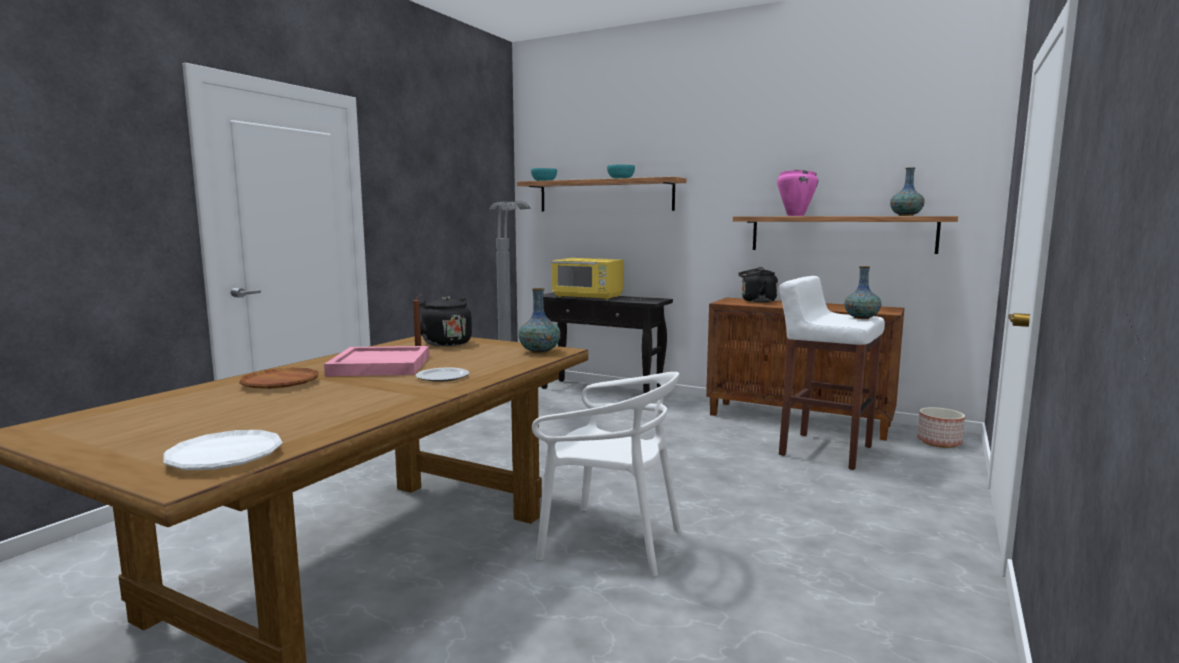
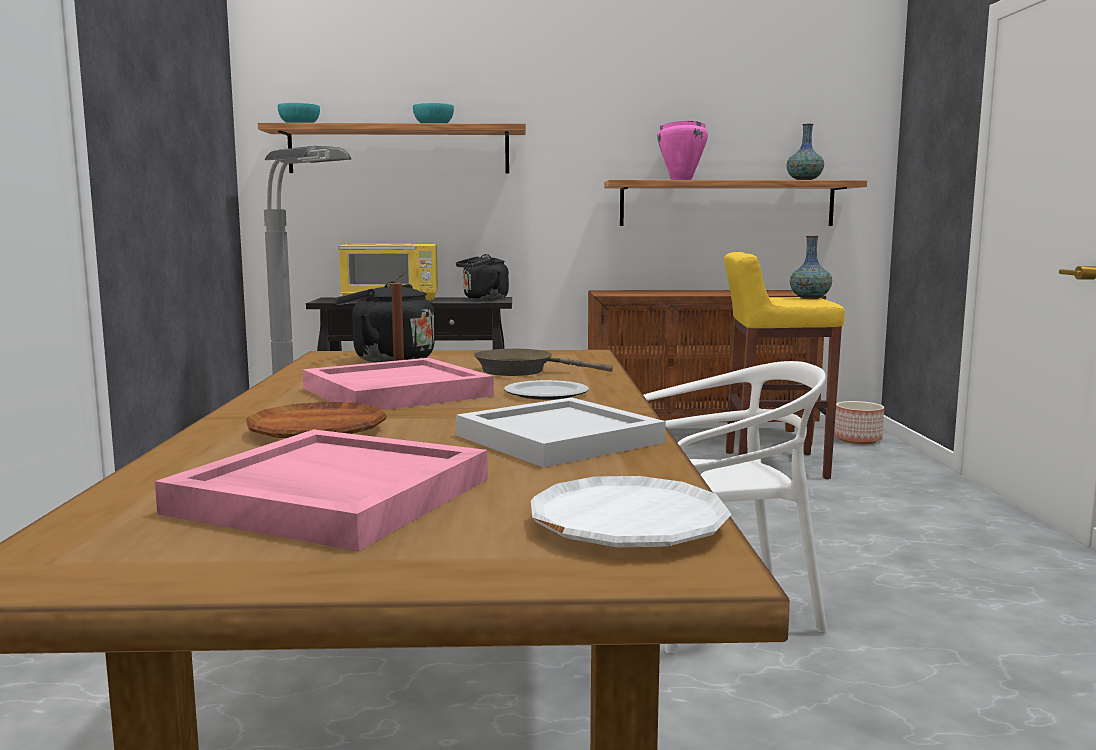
camera: 30 degrees left, 0 degrees up
(182, 418) = (329, 496): none -> pink tray
(355, 406) = (562, 439): none -> white tray
(482, 359) = (521, 371): none -> brown frying pan
(539, 351) = (562, 356): vase -> none
(756, 301) = (638, 291): black kettle -> black kettle (483, 299)
(824, 450) = (773, 465): white stool -> yellow stool

